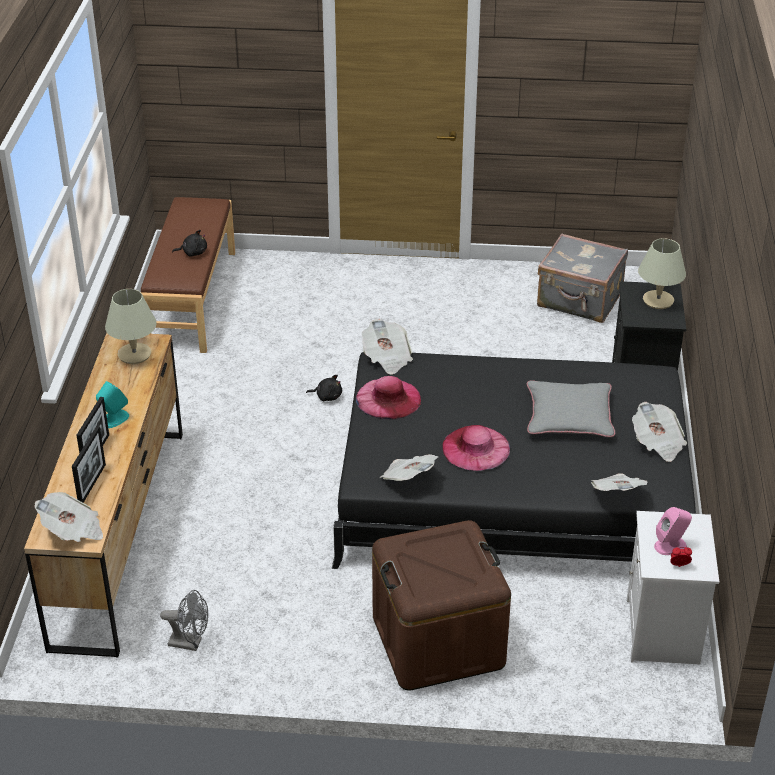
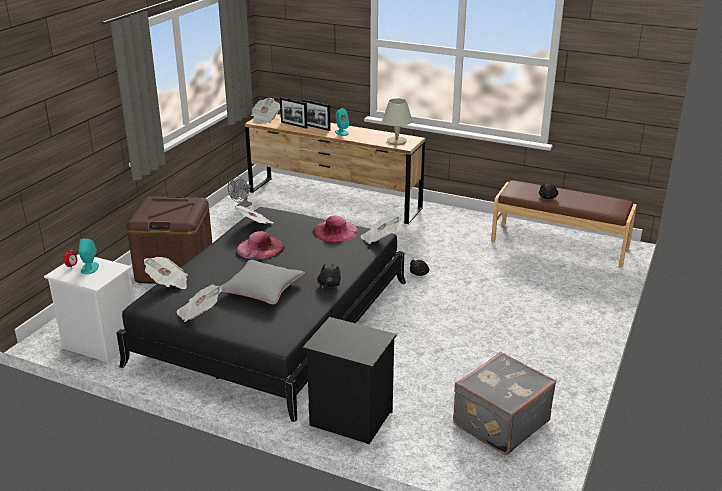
camera: 110 degrees right, 10 degrees down
(526, 370) = (328, 285): none -> black plush toy
(658, 300) = (353, 345): beige table lamp -> none
(671, 546) = (89, 268): pink speaker -> turquoise speaker

